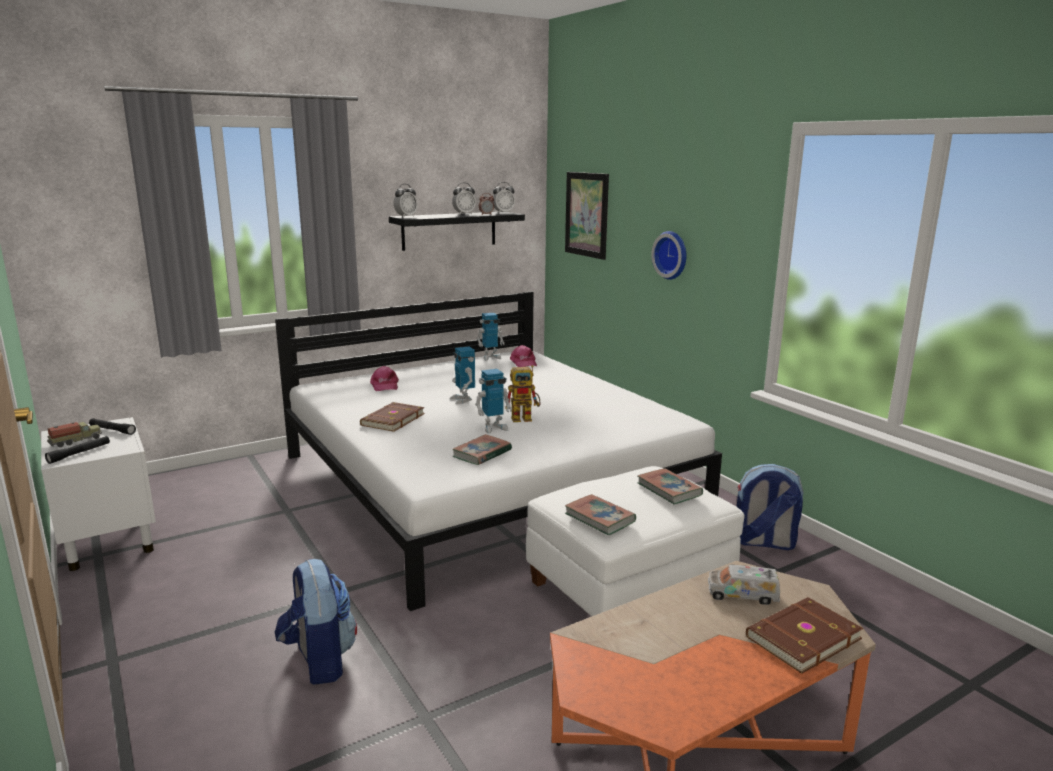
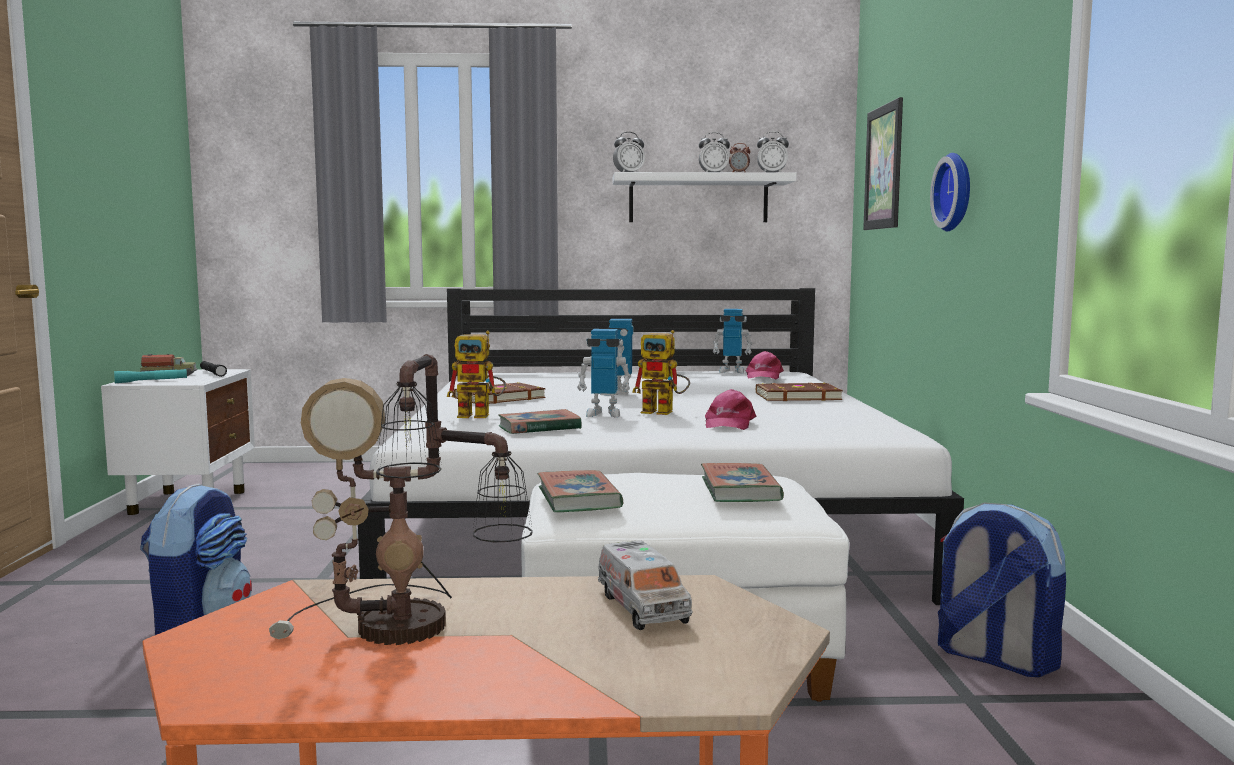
camera: 30 degrees right, 10 degrees down
(79, 453) = (151, 381): black flashlight -> turquoise flashlight
(384, 385) = (551, 378): pink cap -> pink cap (728, 424)
(420, 446) = (481, 415): none -> toy robot
(449, 230) = (698, 199): black shelf -> white shelf
(672, 648) = (407, 629): none -> table lamp
(742, 594) = (642, 606): toy truck -> toy truck turned 150 degrees counterclockwise
(801, 637) = (640, 670): brown book -> brown book (796, 396)

